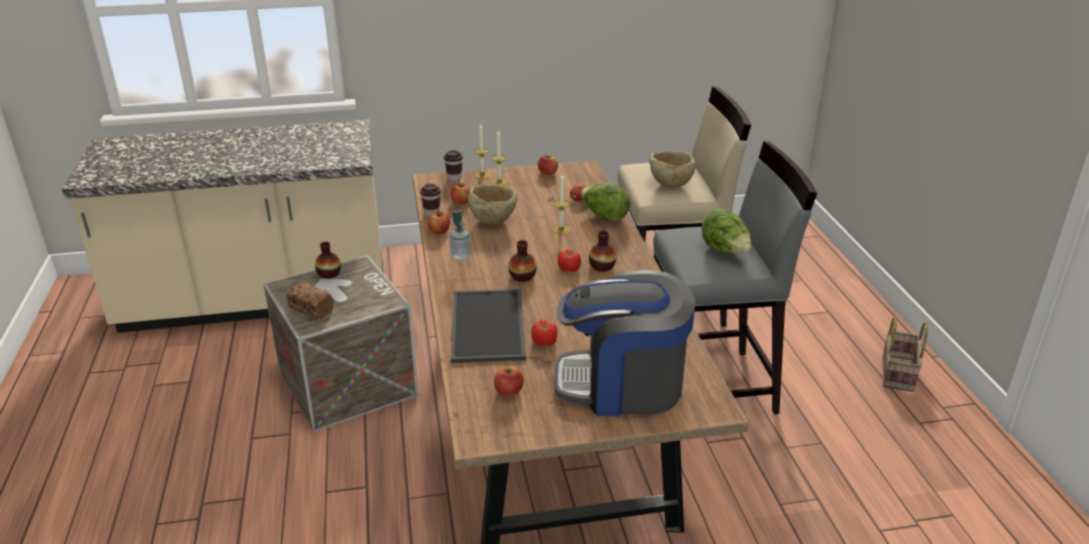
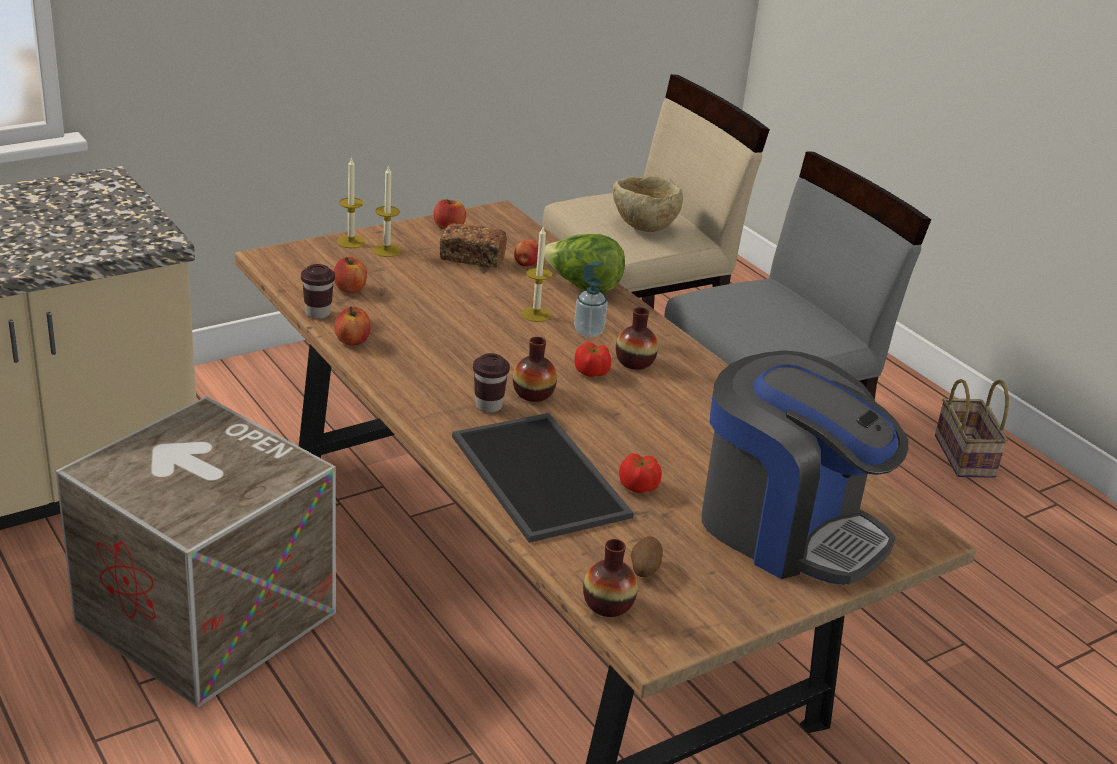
camera: 25 degrees left, 0 degrees up
(311, 309) = (174, 500): bread -> bread (472, 258)
(329, 274) = (162, 437): vase -> vase (608, 605)
(454, 178) = (309, 251): brown cup -> brown cup (488, 406)
(461, 256) = (417, 376): soap dispenser -> soap dispenser (588, 332)
(493, 220) = (423, 312): beige bowl -> none
(508, 392) = (644, 569): apple -> potato
(622, 385) = (787, 529): coffee machine -> coffee machine turned 120 degrees counterclockwise
(725, 251) = (787, 316): lettuce -> none

